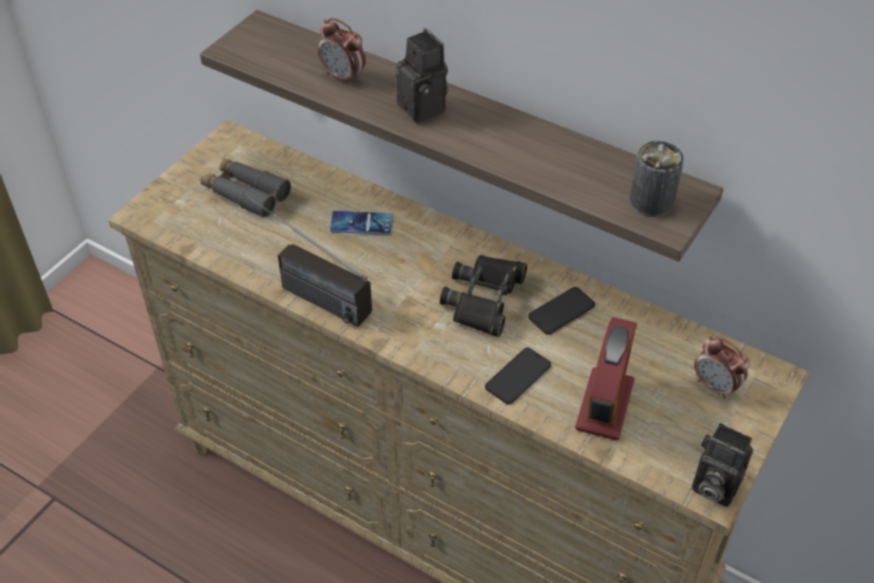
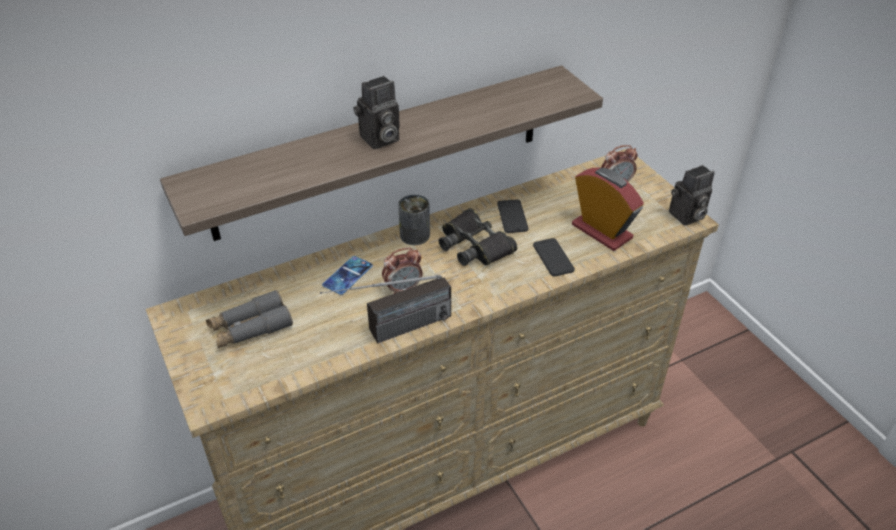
camera: 60 degrees left, 5 degrees down
(343, 76) = (301, 163): alarm clock -> alarm clock (403, 288)
(425, 108) = (379, 140): camera -> camera turned 150 degrees clockwise
(651, 201) = (553, 91): can -> can (414, 235)

